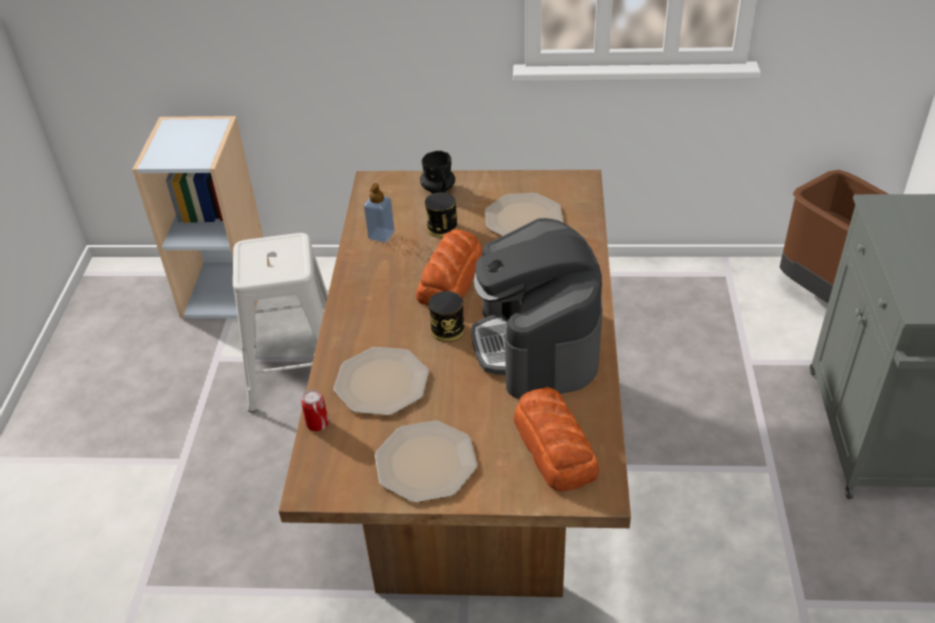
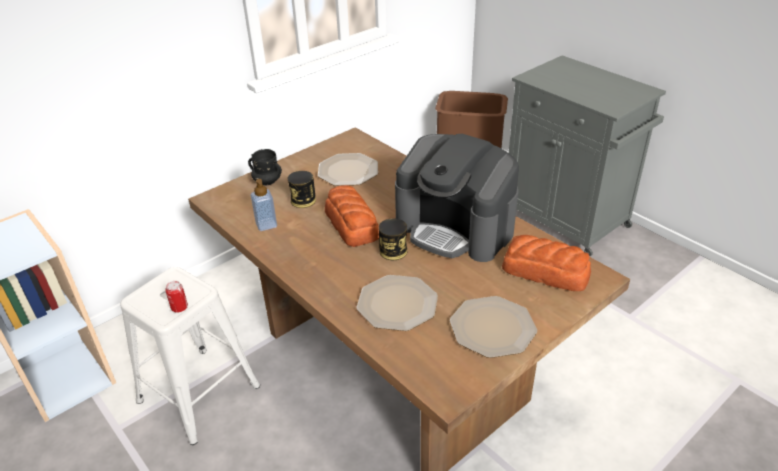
camera: 45 degrees left, 5 degrees down
(317, 424) = (393, 355): can -> can (179, 308)

